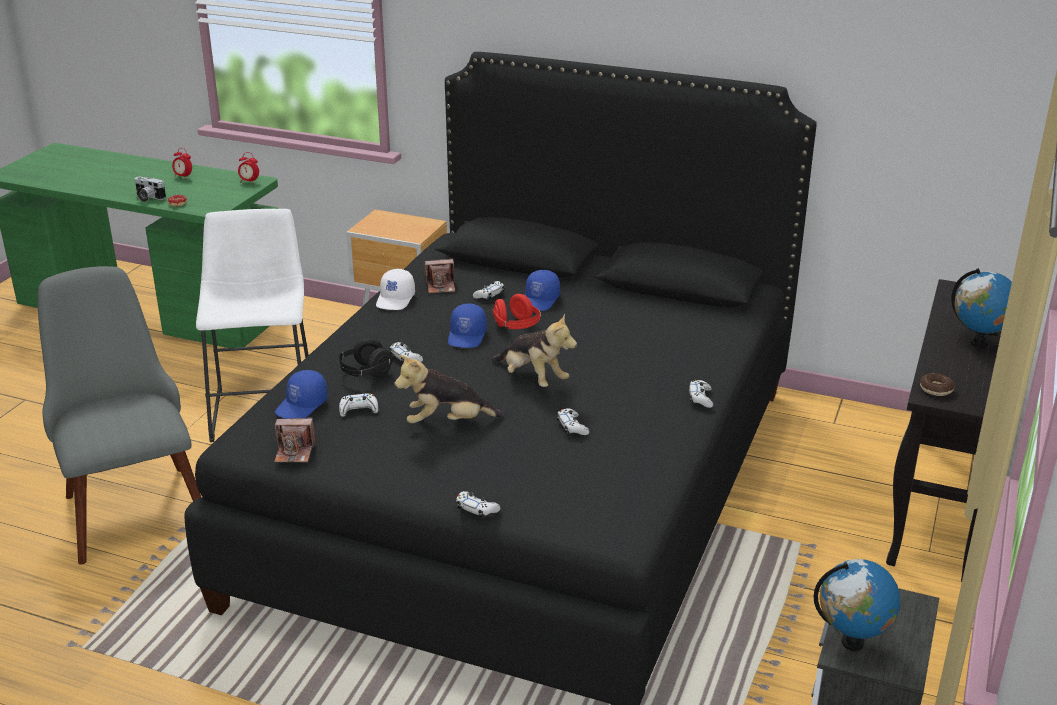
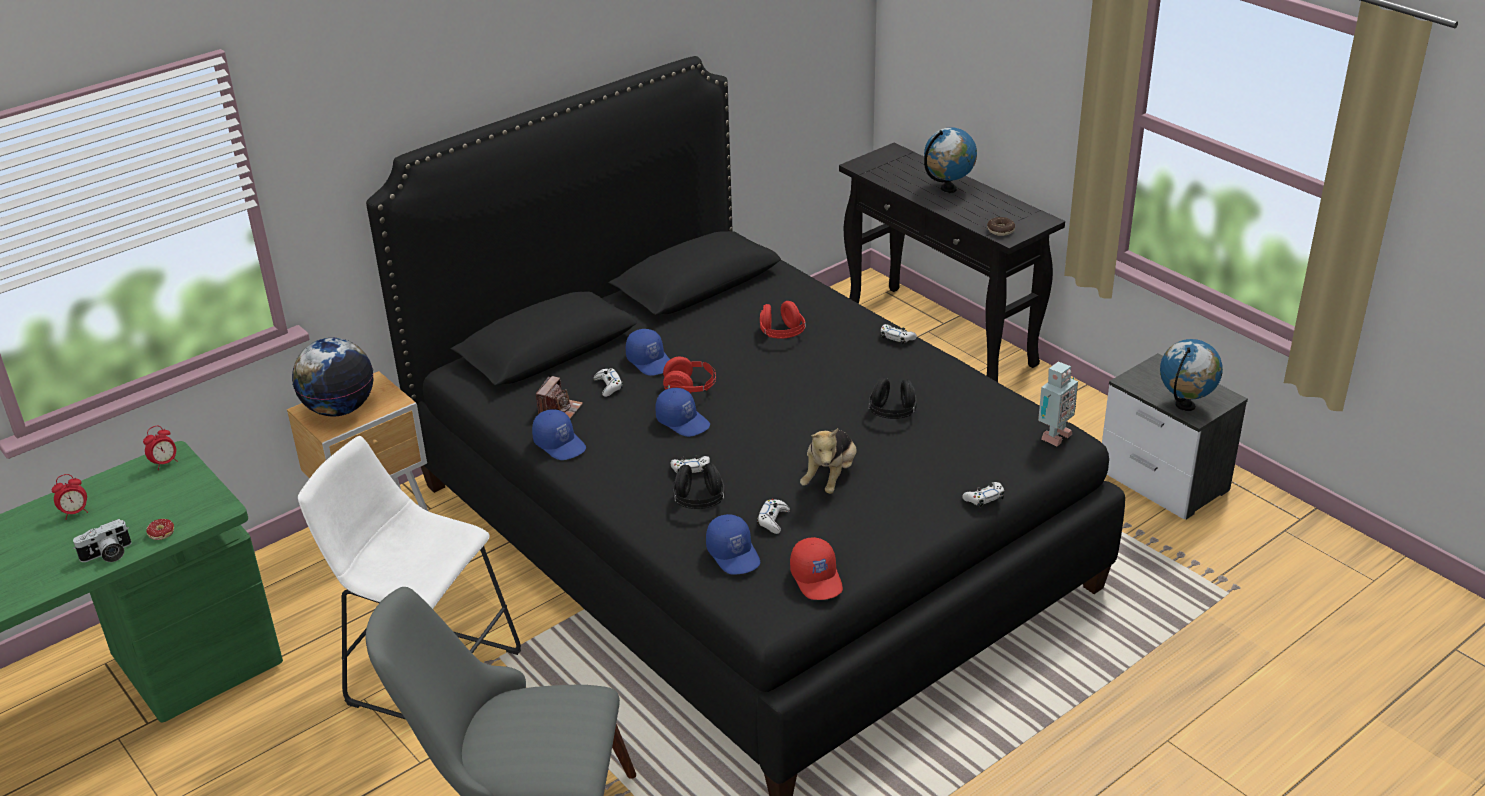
camera: 60 degrees left, 5 degrees up
(294, 452) = (817, 579): camera -> red cap
(389, 223) = (339, 409): none -> globe
(396, 299) = (560, 444): white cap -> blue cap
(532, 378) = (796, 408): plush toy -> none
(572, 427) = (892, 413): white game controller -> black headphones
(618, 526) = (1053, 436): none -> toy robot
(642, 342) = (781, 334): none -> red headphones

